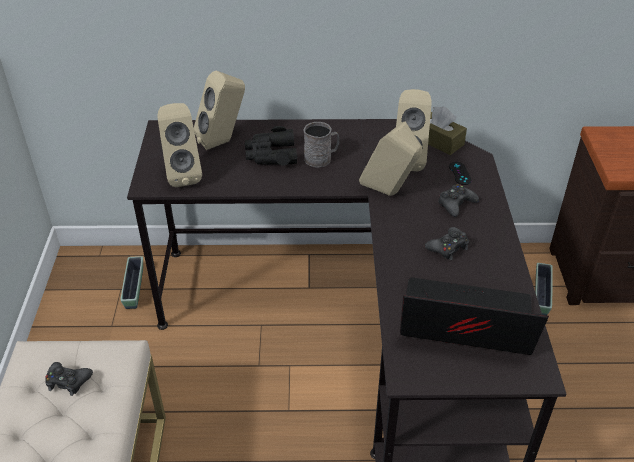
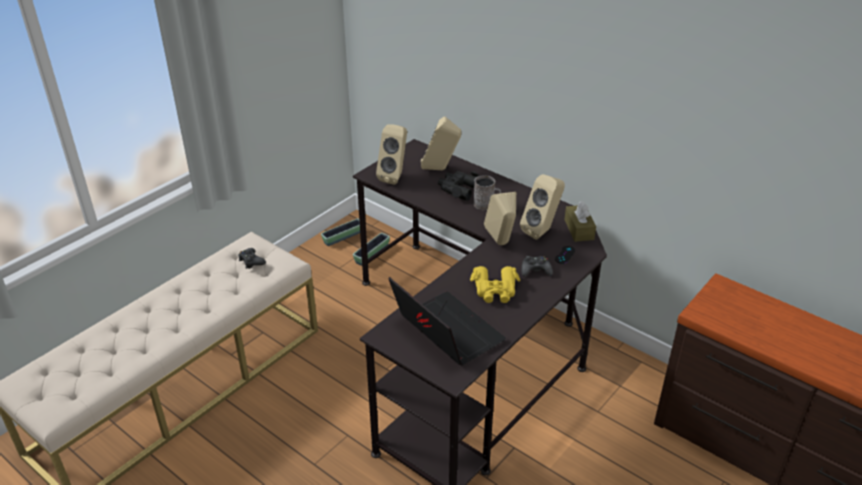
camera: 40 degrees right, 5 degrees down
(448, 247) = (495, 290): black game controller -> yellow binoculars
(541, 295) = (638, 405): planter -> planter (343, 237)

